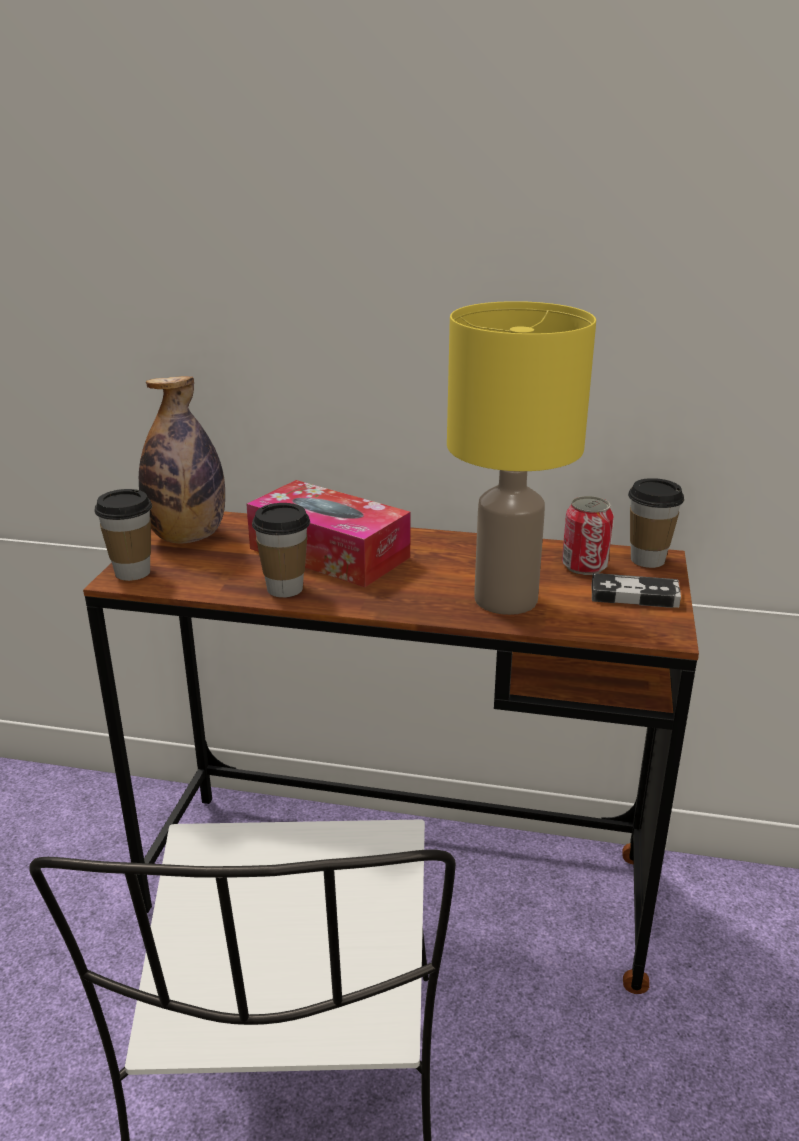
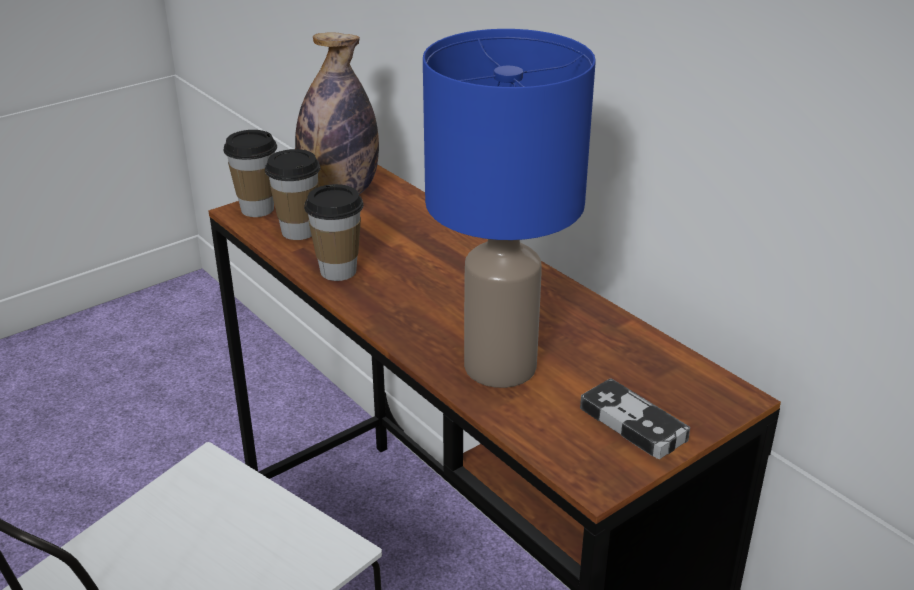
camera: 40 degrees right, 5 degrees up
(329, 553) = (422, 252): tissue box -> none
(507, 599) = (502, 367): yellow table lamp -> blue table lamp
(584, 566) = (634, 368): can -> none
(647, 560) = (715, 392): cup -> cup (298, 231)

